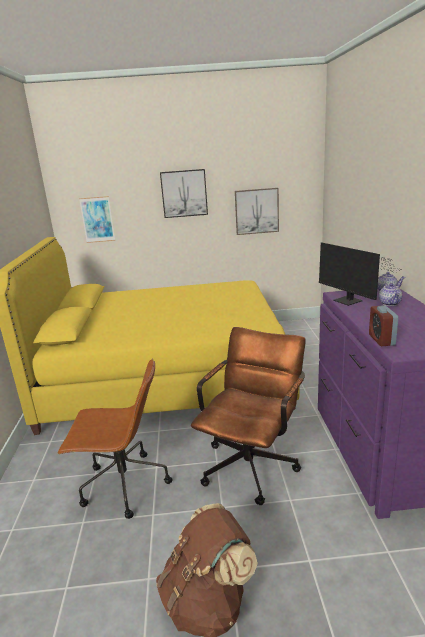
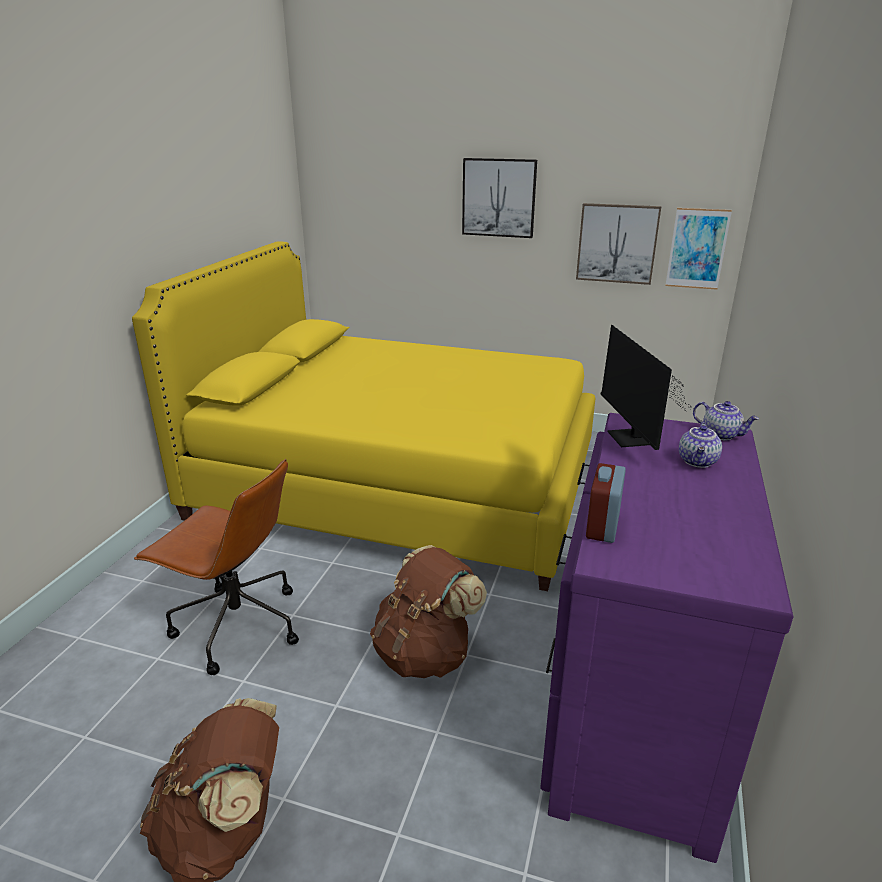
camera: 20 degrees right, 5 degrees up
(97, 219) = (364, 223): picture -> picture (697, 249)
(253, 462) = (425, 653): brown office chair -> brown backpack

